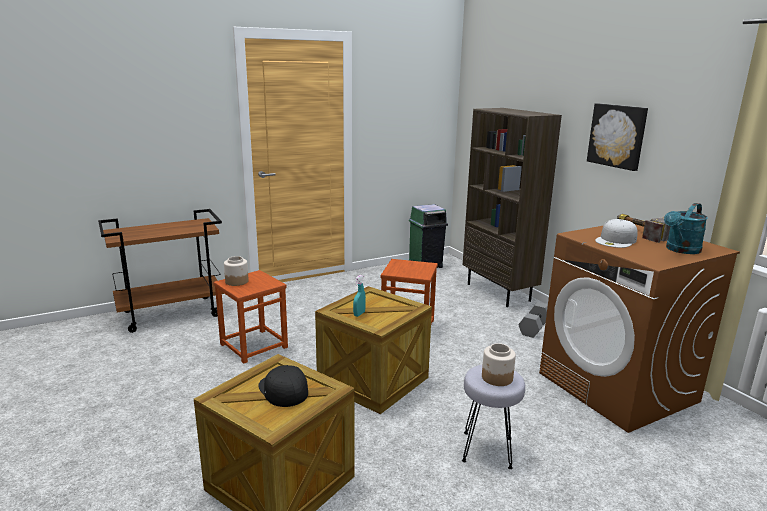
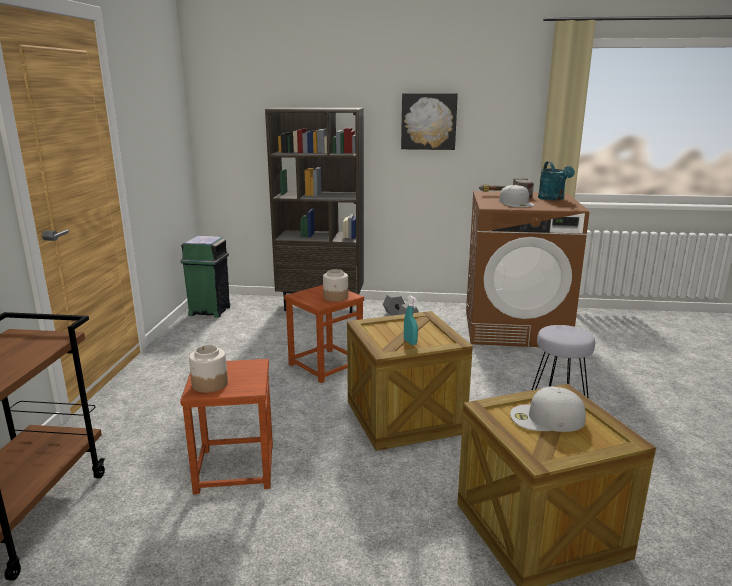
camera: 55 degrees left, 0 degrees up
(282, 389) = (546, 418): black cap -> white cap
(497, 378) = (569, 333): jar -> jar (336, 297)

